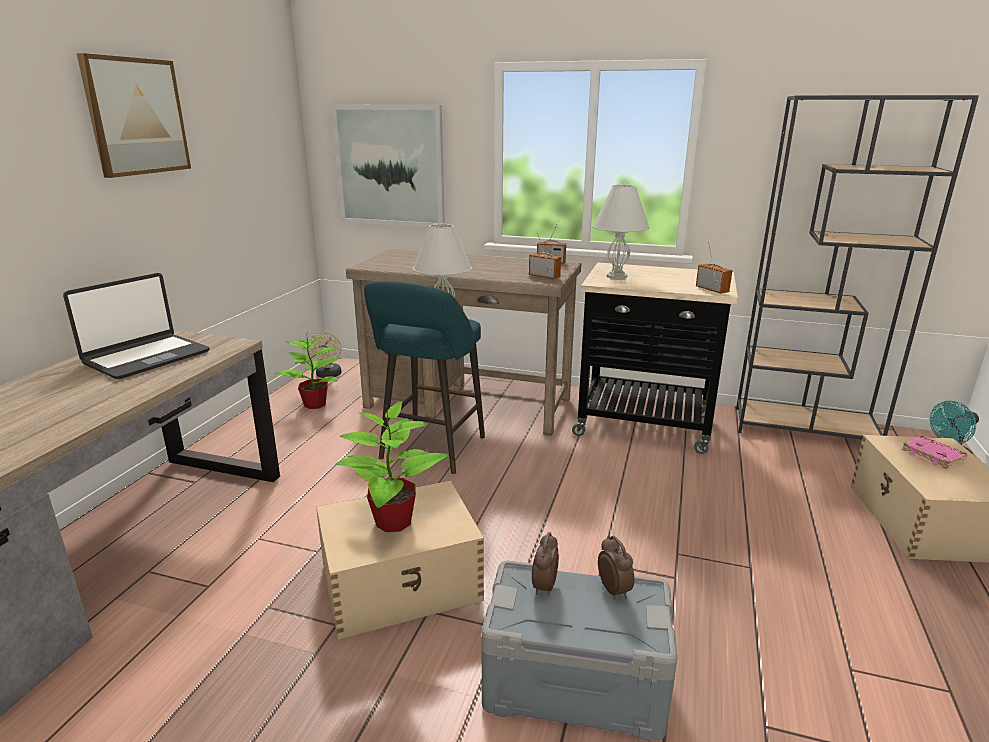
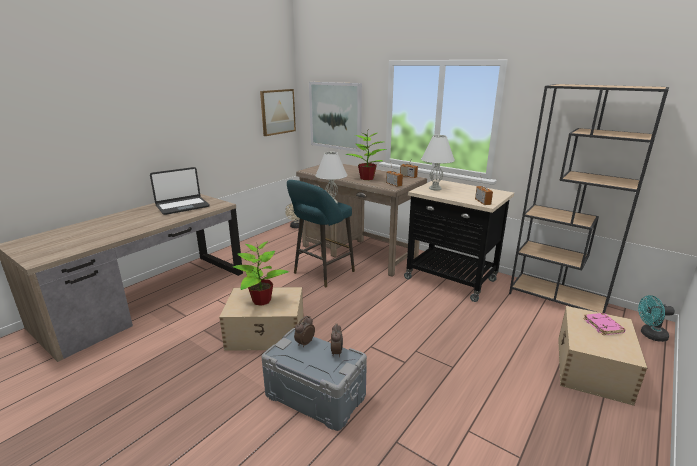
camera: 20 degrees right, 0 degrees up
(136, 116) = (198, 92): picture -> picture (277, 112)
(316, 404) = (281, 241): potted plant -> potted plant (367, 178)

